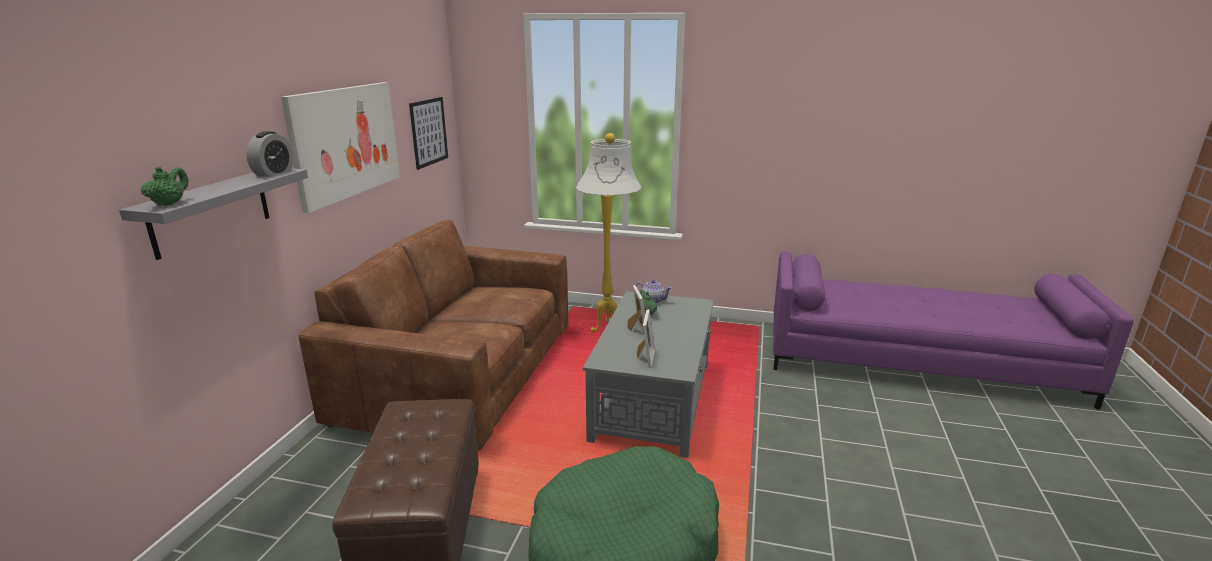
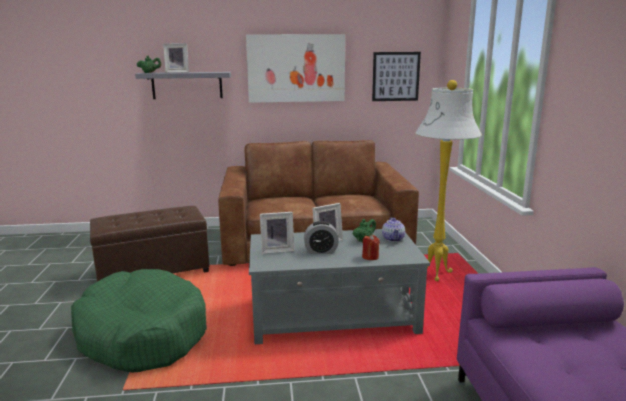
camera: 70 degrees right, 5 degrees down
(218, 189) = (177, 72): none -> picture frame
(274, 173) = (215, 72): alarm clock -> alarm clock (321, 251)
(689, 318) = (370, 257): none -> red candle

